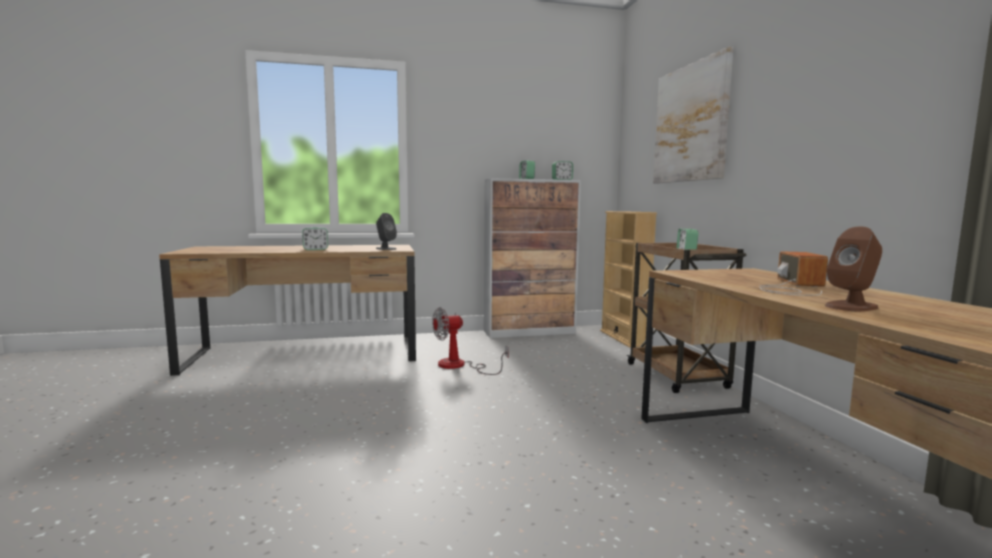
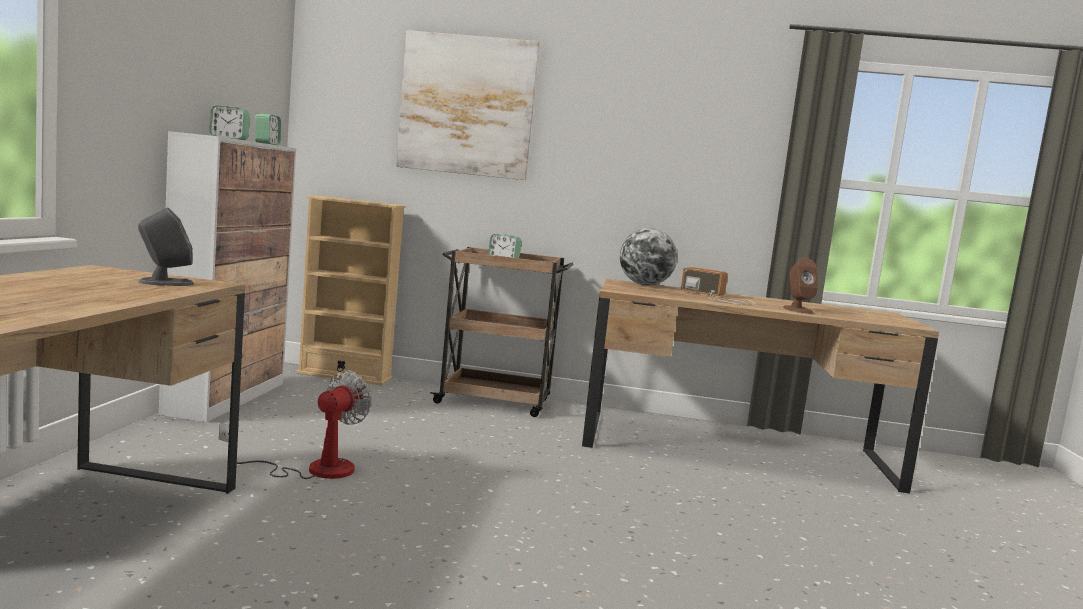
camera: 70 degrees left, 0 degrees up
(315, 249) = (59, 300): alarm clock -> none
(460, 366) = (313, 469): fan -> fan turned 150 degrees counterclockwise
(764, 273) = (645, 285): none -> globe

